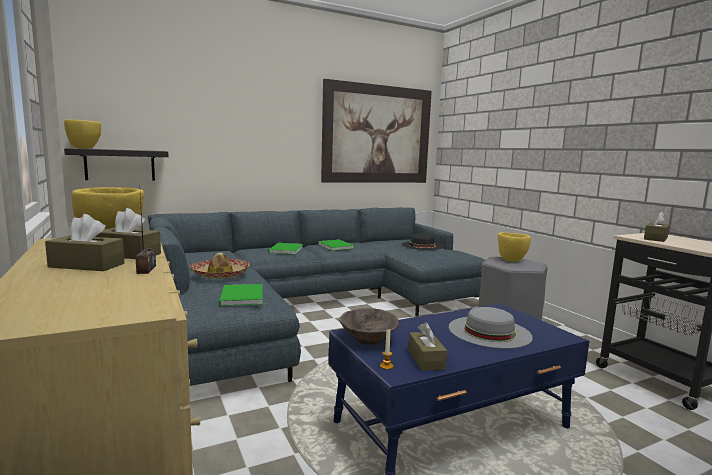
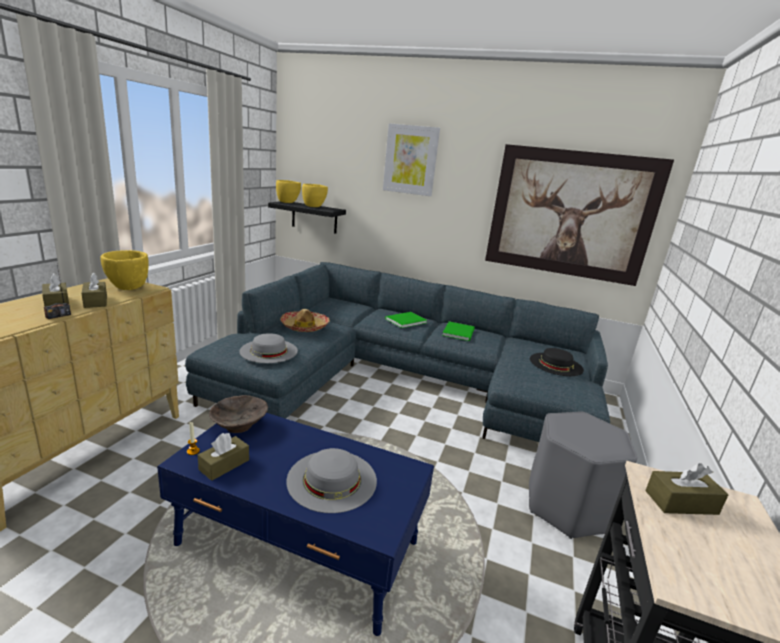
camera: 45 degrees right, 10 degrees up
(237, 93) = (410, 160): none -> picture
(240, 297) = (269, 351): green book -> grey hat
(511, 260) = (592, 428): yellow bowl -> yellow bowl (314, 207)

